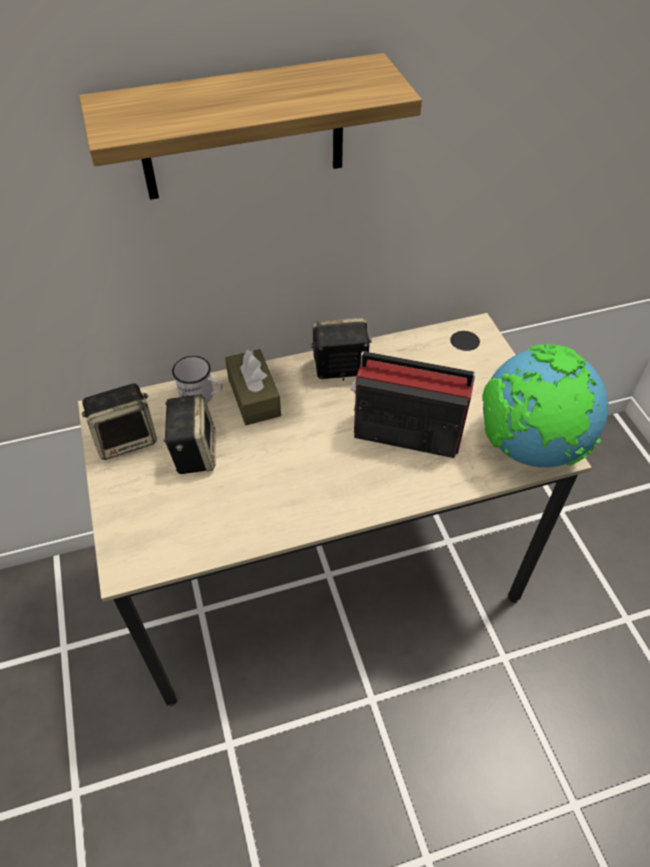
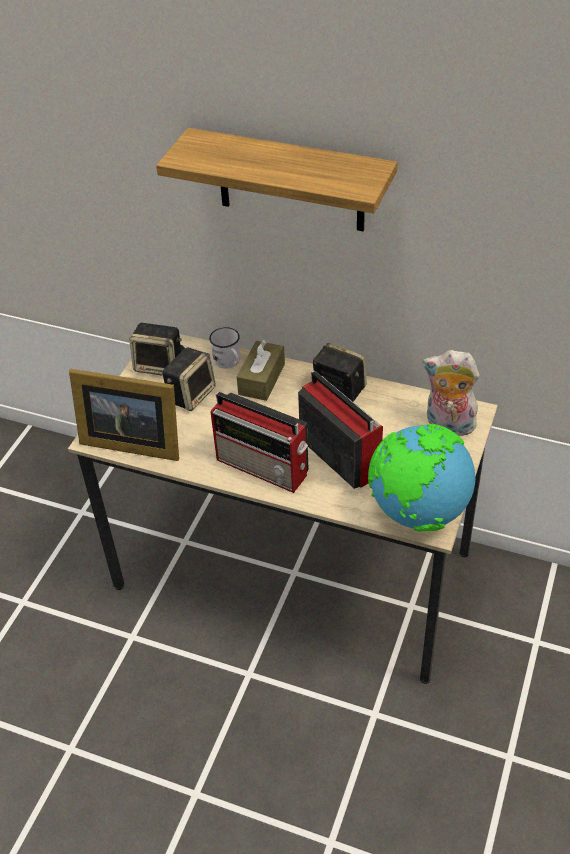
camera: 40 degrees right, 5 degrees down
(173, 544) = (130, 441): none -> picture frame
(348, 487) = (264, 467): none -> radio
(468, 351) = (448, 425): none -> plush toy

